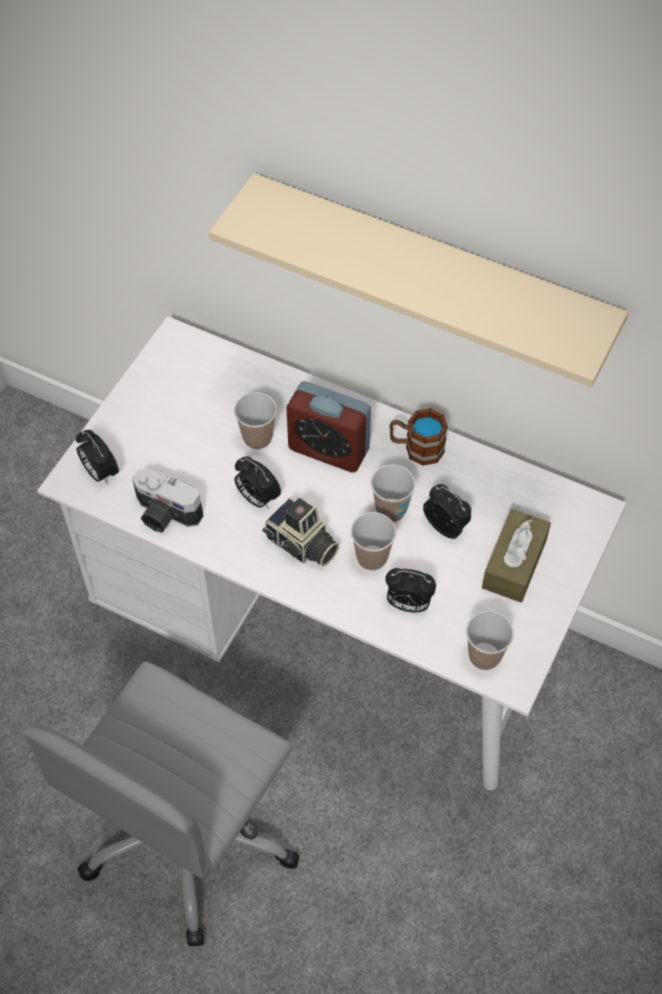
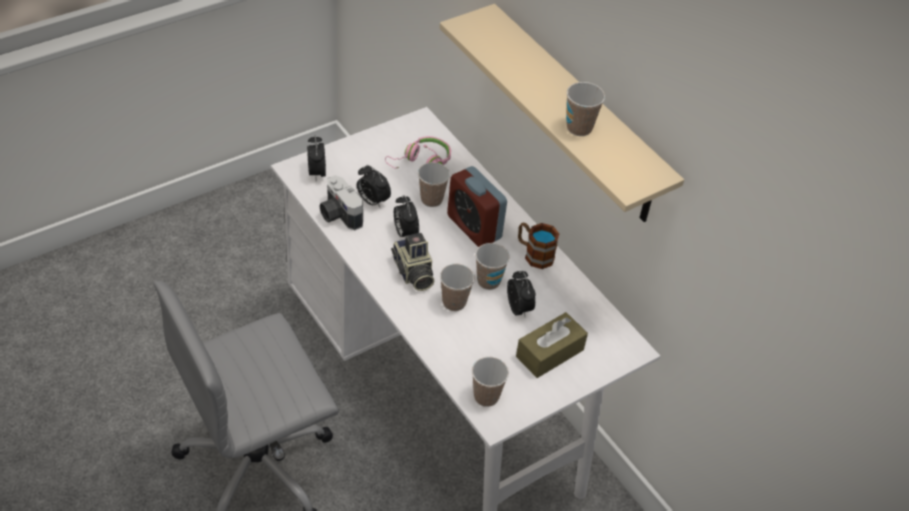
camera: 25 degrees right, 10 degrees down
(212, 394) = (421, 162): none -> pink headphones
(408, 604) = (457, 340): alarm clock -> alarm clock (372, 201)
(471, 301) = (579, 128): none -> cup

